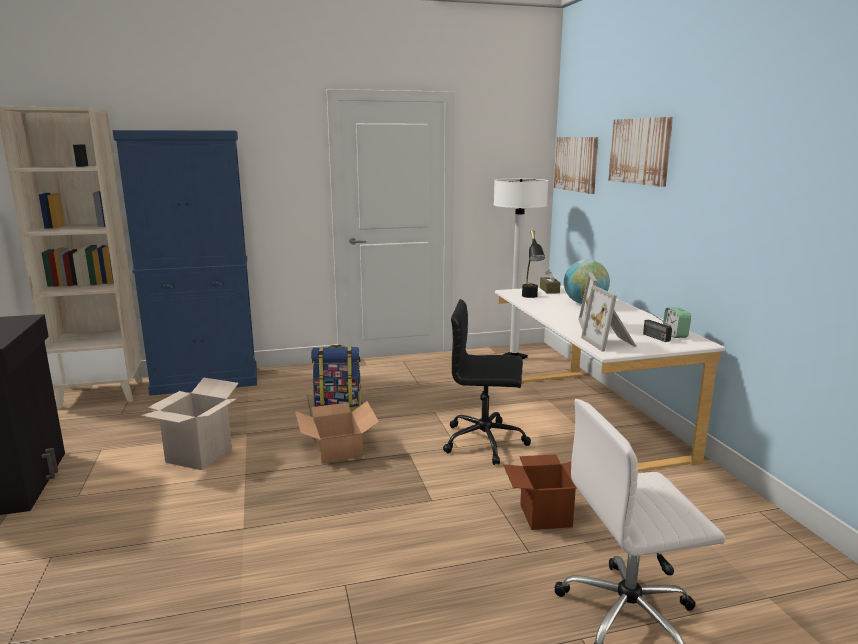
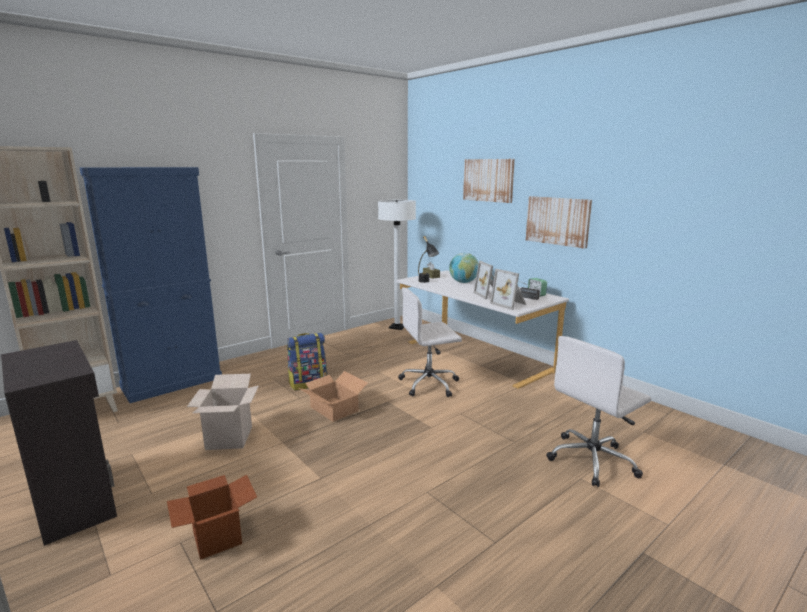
camera: 25 degrees left, 0 degrees up
(486, 441) = (430, 384): black office chair -> white office chair
(546, 516) = (505, 419): cardboard box -> cardboard box (217, 538)
(576, 164) = (430, 188): picture -> picture (557, 221)

